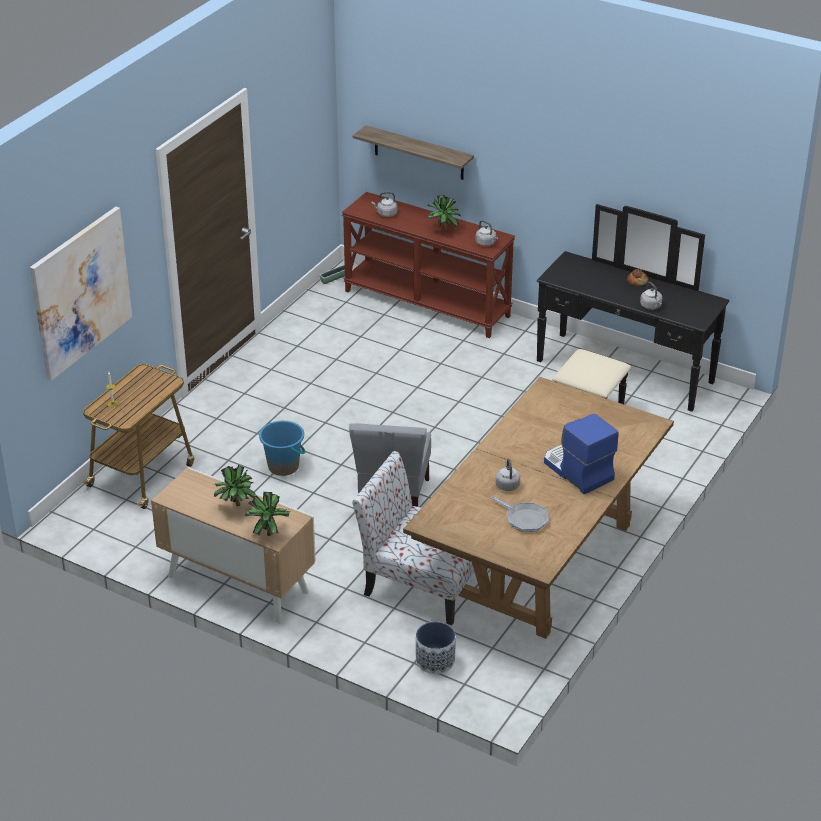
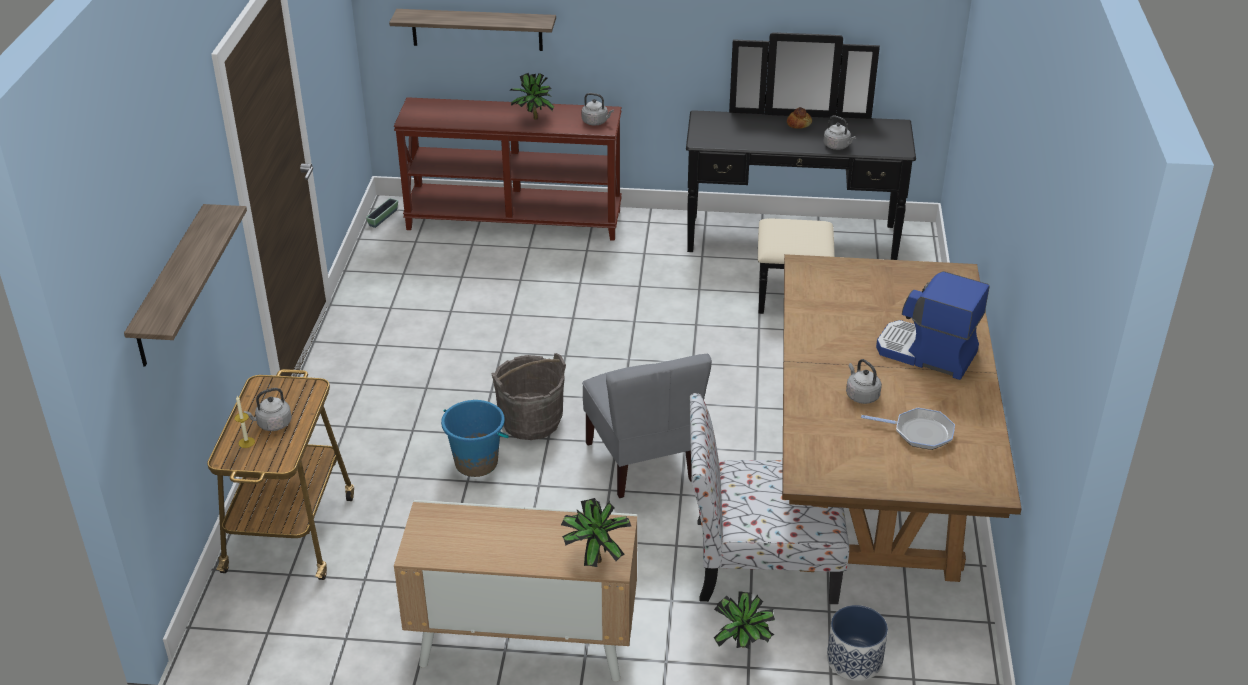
camera: 25 degrees left, 0 degrees up
(81, 292) = (171, 287): picture -> shelf
(236, 507) = (523, 536): potted plant -> potted plant (742, 649)
(337, 450) = (531, 421): none -> grey bucket
(386, 214) = (450, 116): grey kettle -> grey kettle (272, 424)

